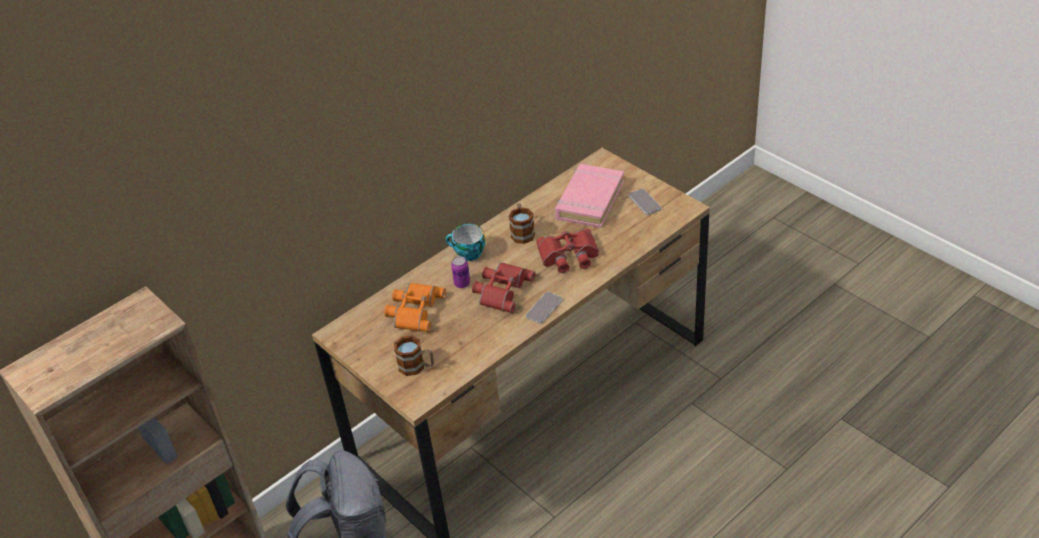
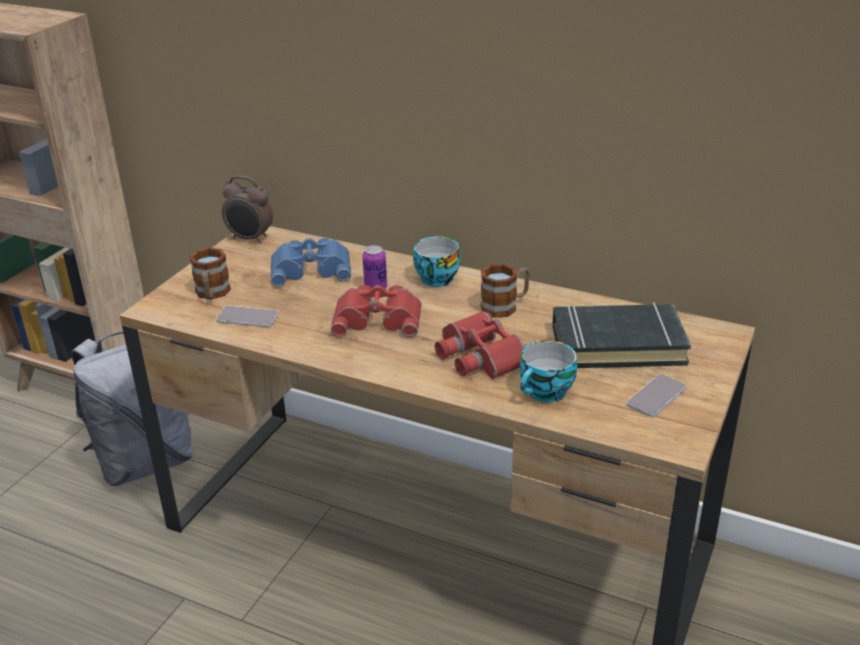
camera: 65 degrees right, 10 degrees down
(344, 336) = (250, 239): none -> alarm clock
(414, 310) = (311, 268): orange binoculars -> blue binoculars
(544, 308) = (357, 359): phone -> phone (247, 318)
(589, 200) = (617, 344): pink book -> black book
(620, 240) = (546, 393): none -> cup

